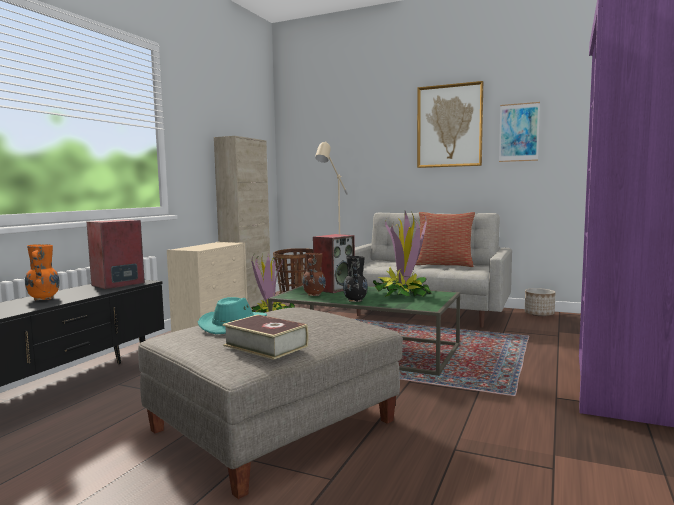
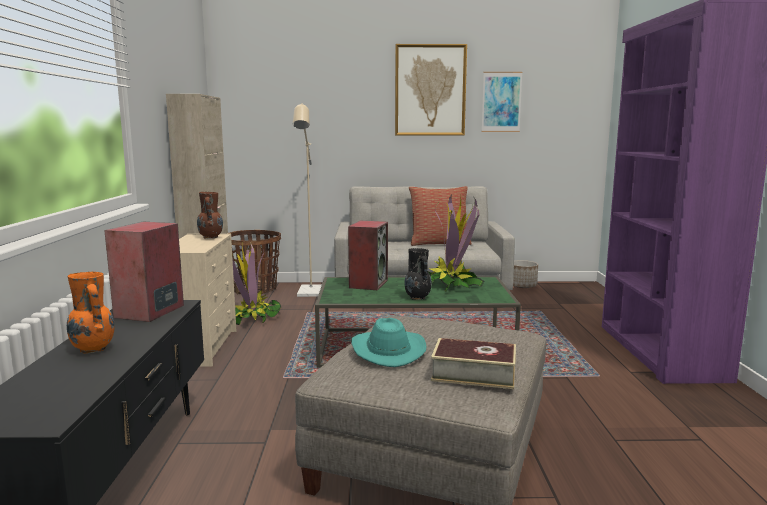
camera: 25 degrees left, 5 degrees up
(314, 295) = (361, 294): brown vase -> brown vase (211, 237)

